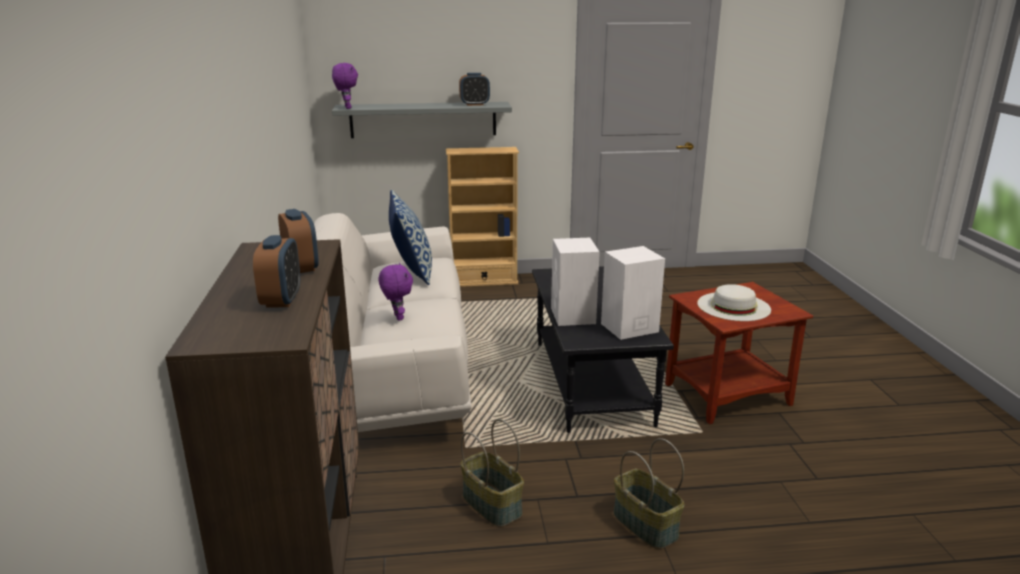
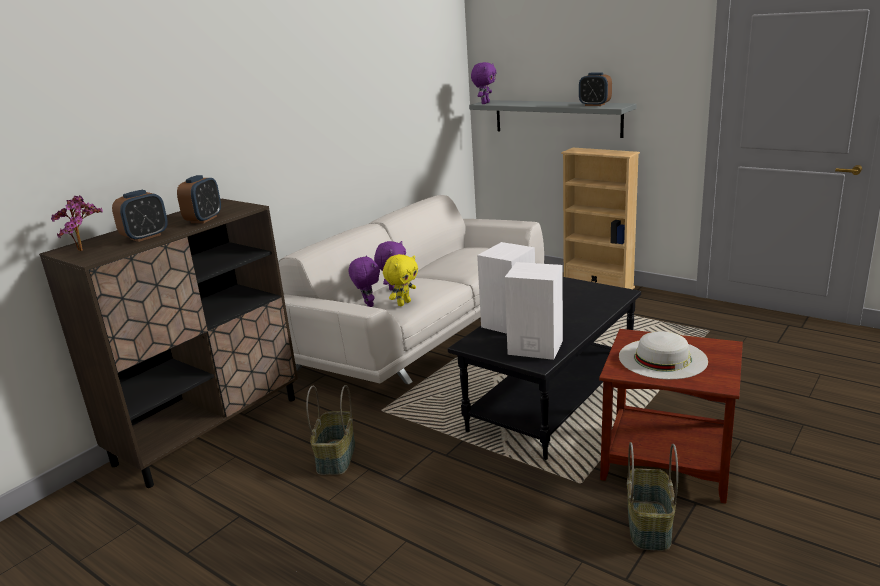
camera: 45 degrees right, 0 degrees up
(239, 334) = (85, 250): none -> potted plant
(394, 341) = (367, 305): none -> purple plush toy
(411, 271) = (466, 255): pillow -> none
(436, 328) = (403, 303): none -> yellow plush toy
(644, 525) = (408, 527): basket -> basket (647, 525)

